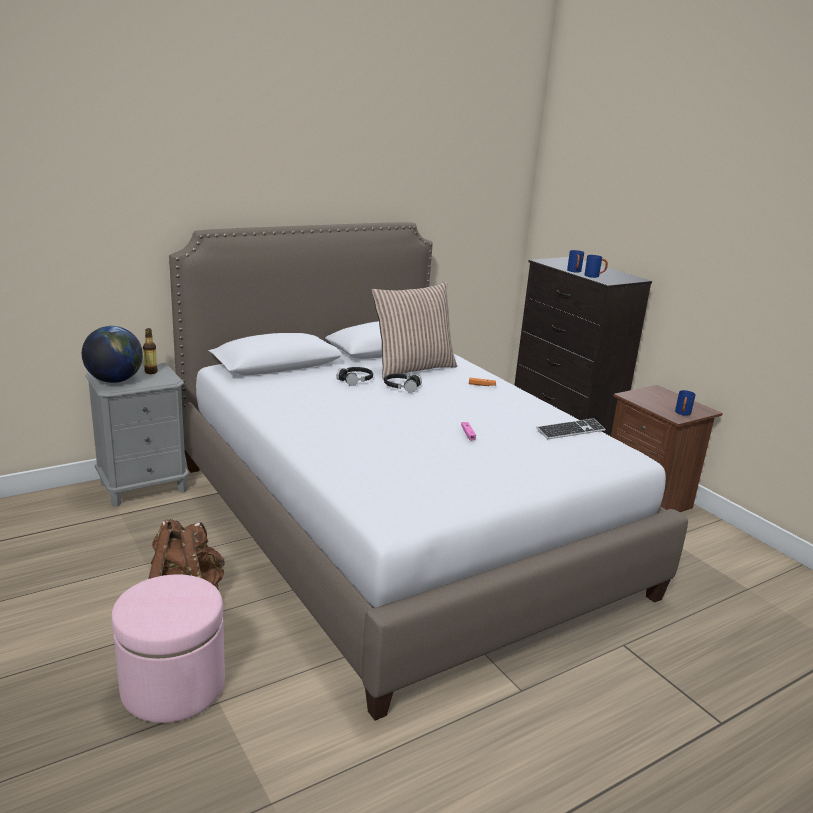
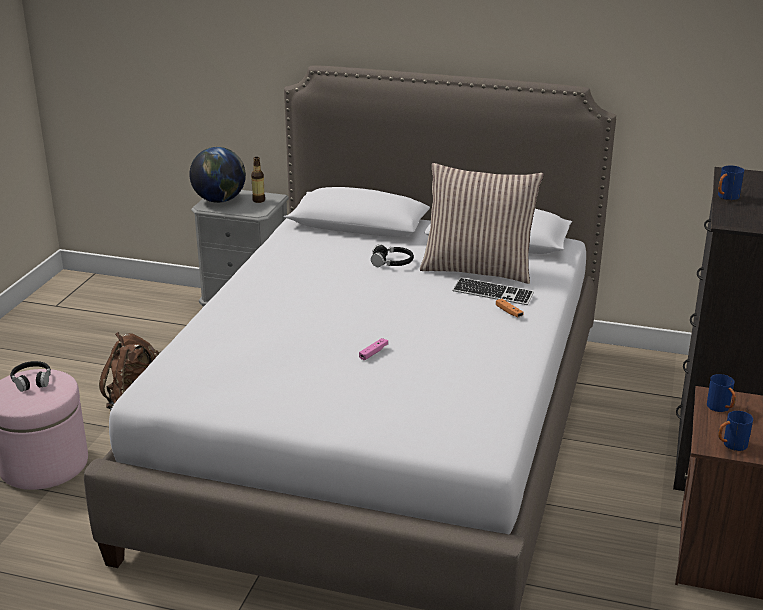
camera: 50 degrees right, 5 degrees up
(401, 387) = (420, 284): black headphones -> black headphones (32, 381)
(570, 431) = (484, 394): keyboard -> keyboard (492, 293)
(594, 276) = (734, 211): blue mug -> blue mug (721, 409)

